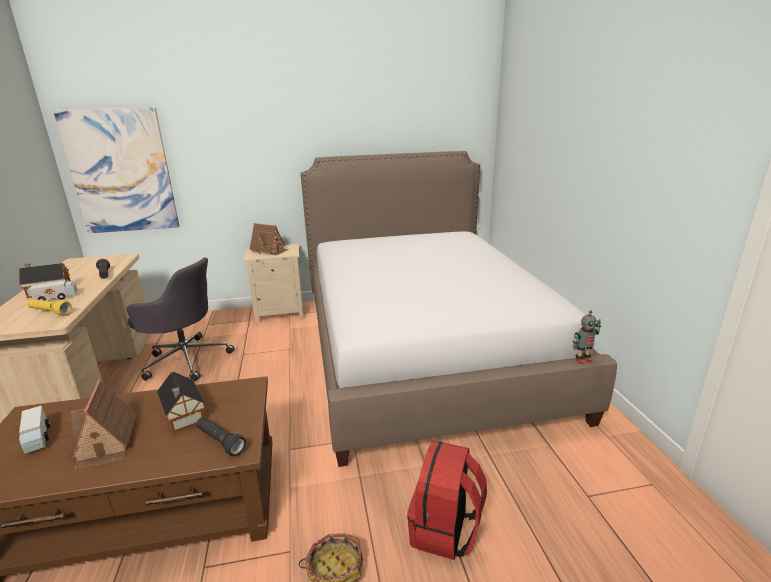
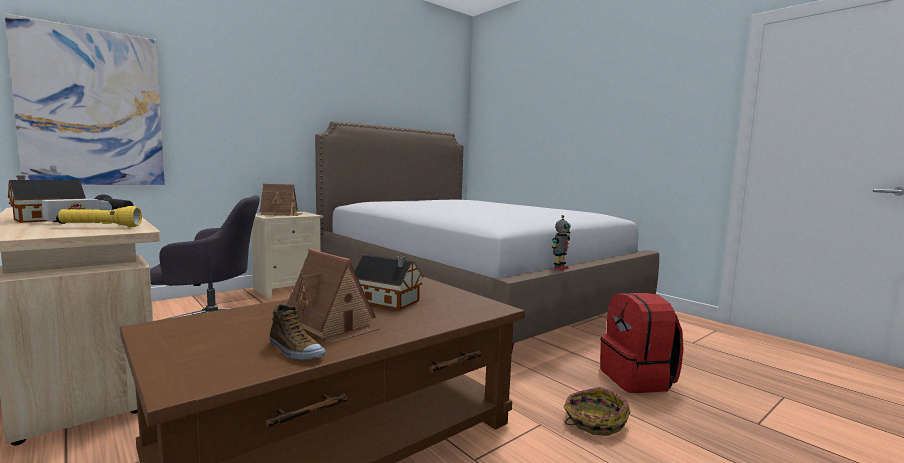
camera: 30 degrees left, 15 degrees down
(37, 438) = (222, 337): toy truck -> none
(46, 472) = (295, 351): none -> shoe
(220, 442) = (463, 307): black flashlight -> none
(582, 360) = (639, 252): toy robot -> toy robot (560, 268)

